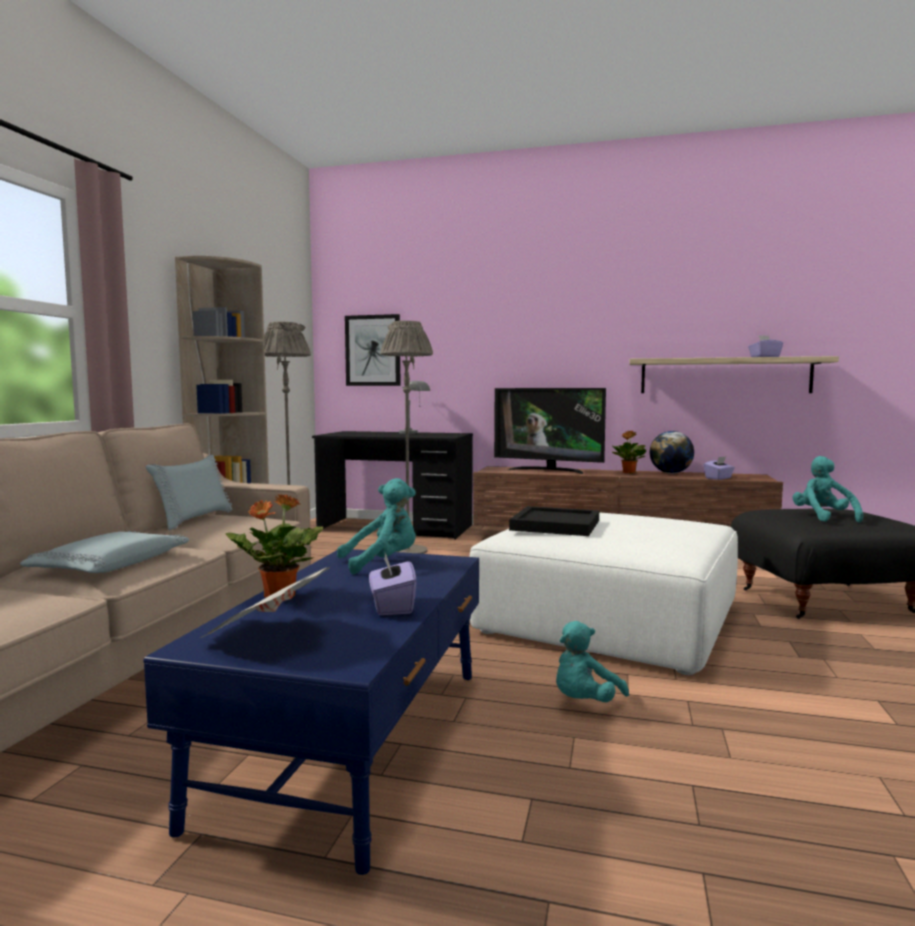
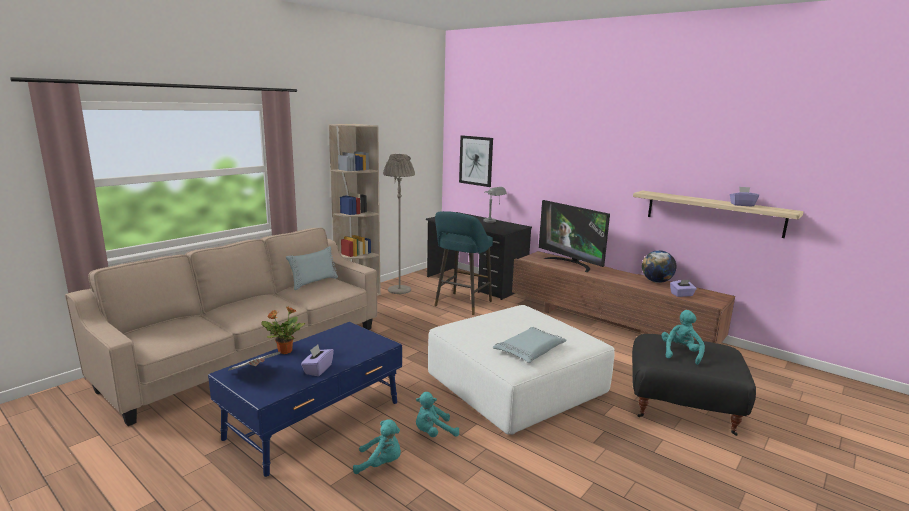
camera: 25 degrees right, 10 degrees up
(112, 562) = (251, 310): blue pillow -> blue pillow (530, 349)
(382, 563) = (352, 338): turquoise plush toy -> turquoise plush toy (381, 463)
(408, 551) = (461, 305): grey floor lamp -> turquoise stool
(555, 525) = (488, 323): black tray -> none
(628, 472) = (624, 275): potted plant -> none

